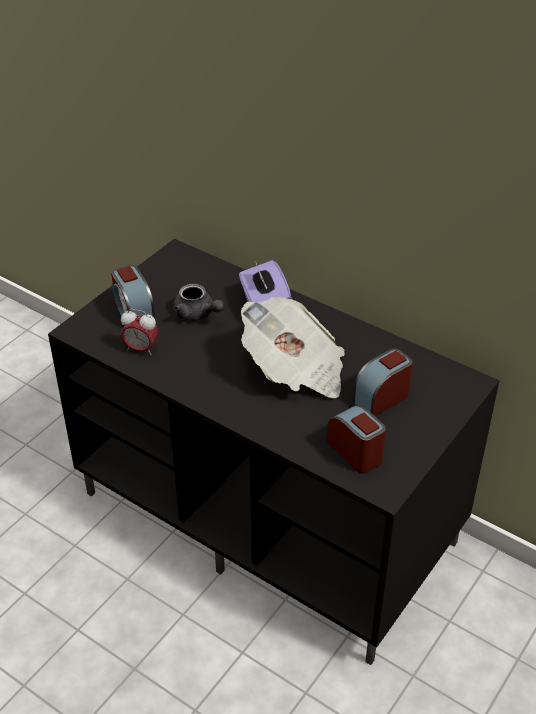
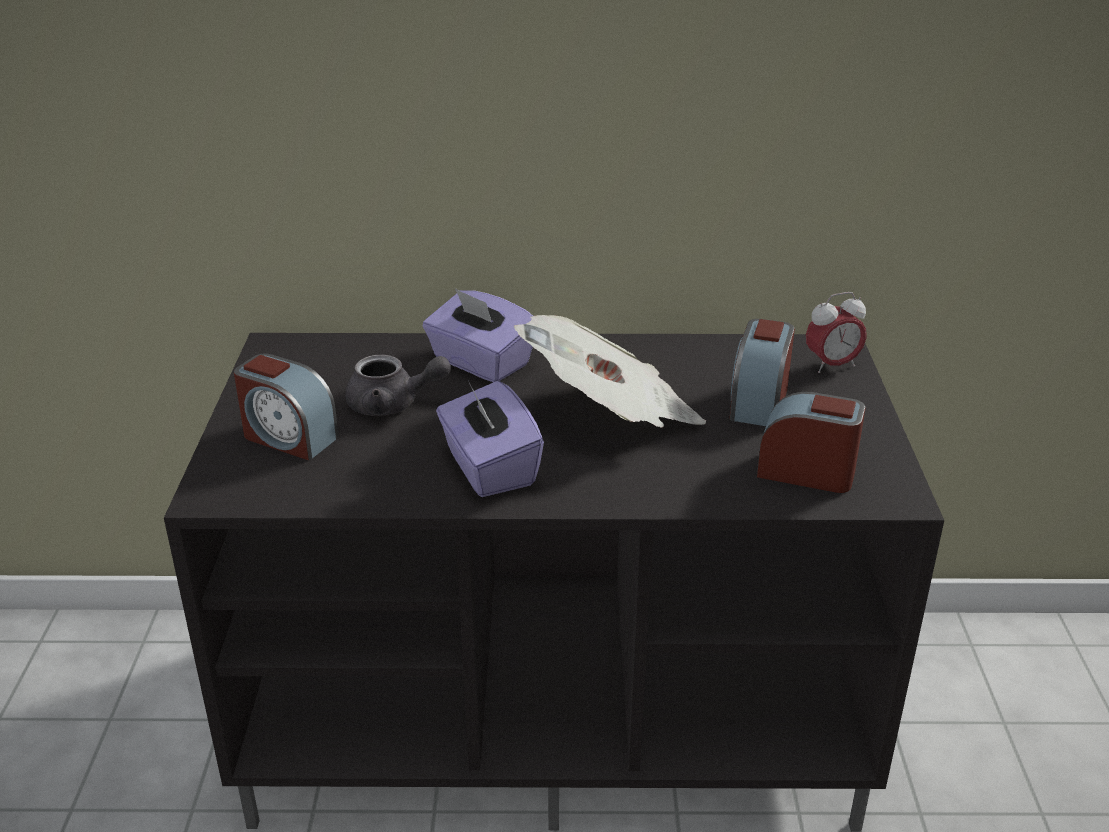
camera: 35 degrees left, 10 degrees down
(141, 349) = (353, 477): alarm clock -> alarm clock (831, 365)
(204, 373) = (489, 468): none -> purple tissue box

